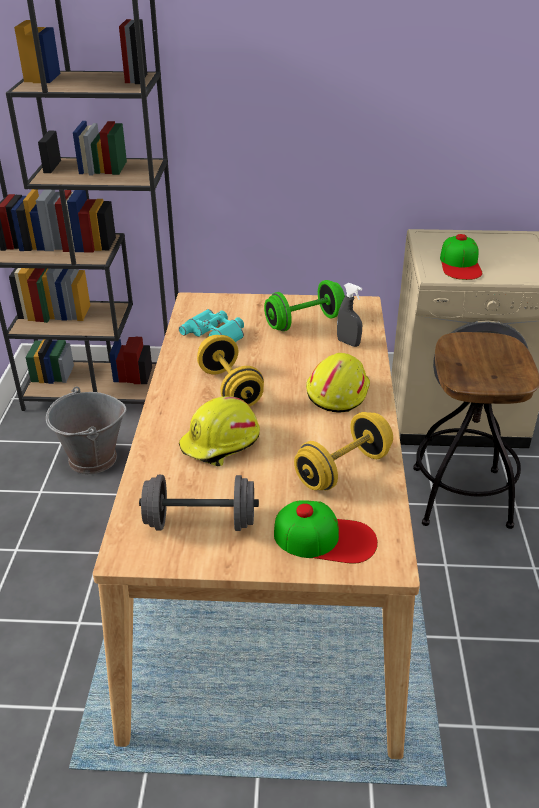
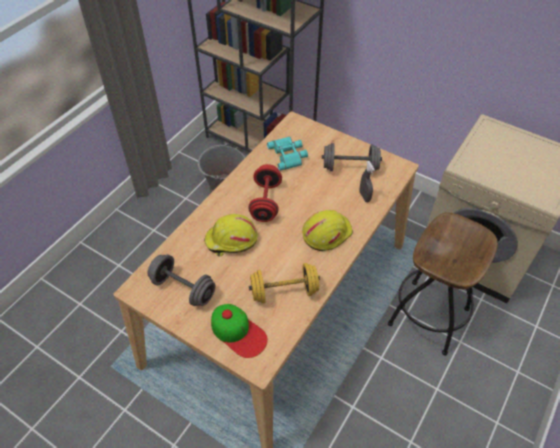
camera: 30 degrees right, 15 degrees up
(230, 388) = (266, 202): yellow dumbbell -> red dumbbell
(304, 322) = (350, 167): green dumbbell -> grey dumbbell
(460, 264) = (490, 163): cap -> none

